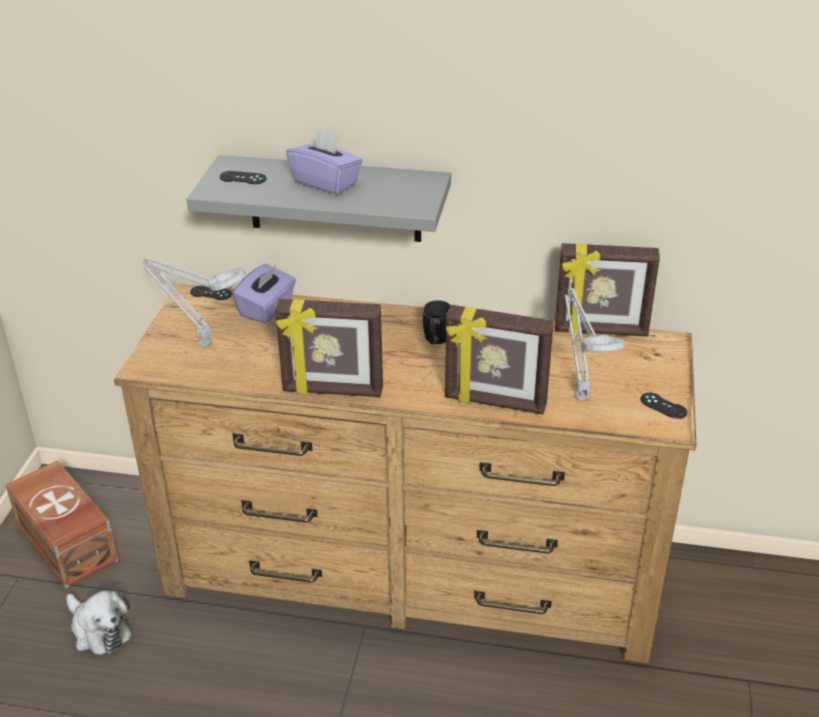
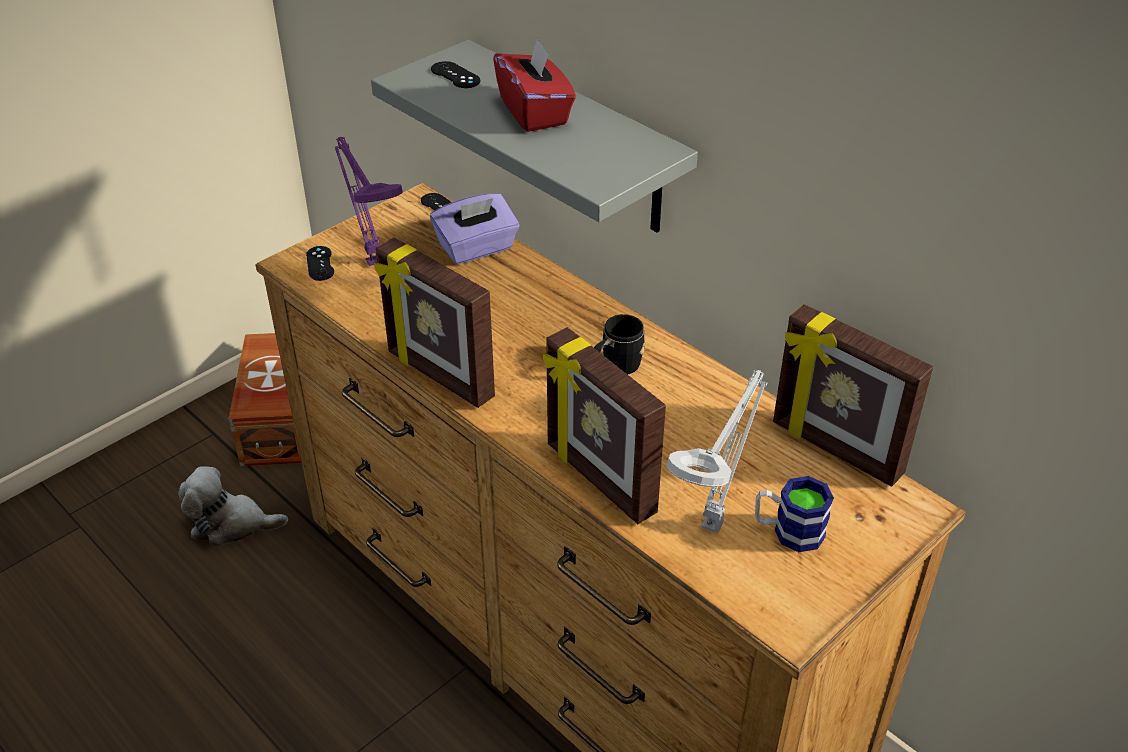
camera: 35 degrees right, 5 degrees up
(99, 630) = (231, 524): plush toy -> plush toy turned 105 degrees clockwise
(202, 343) = (372, 260): grey table lamp -> purple table lamp
(326, 183) = (535, 112): purple tissue box -> red tissue box
(621, 381) = (788, 531): none -> mug
(663, 406) = (809, 594): black game controller -> black game controller (320, 263)

